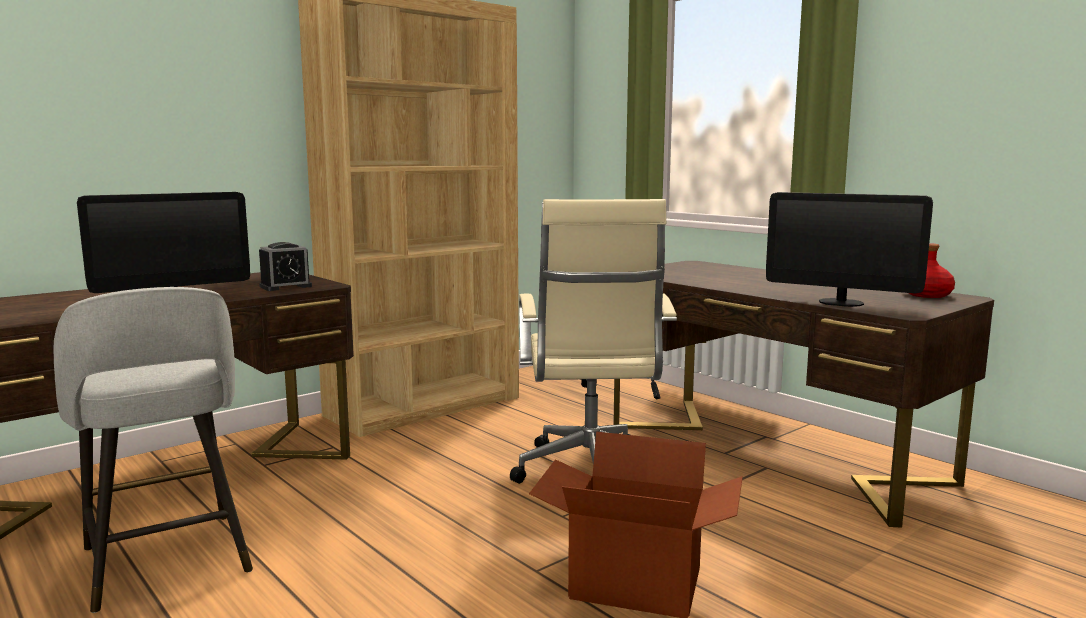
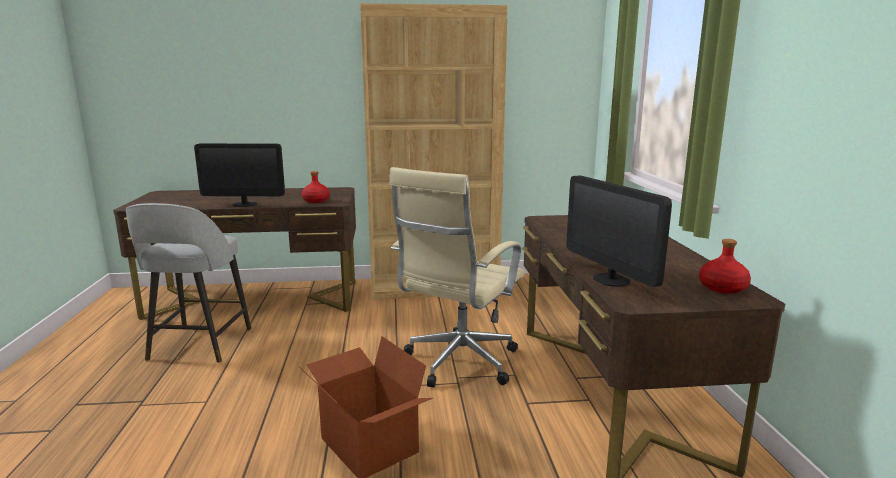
camera: 35 degrees right, 5 degrees up
(285, 286) = (316, 201): alarm clock -> red bottle

